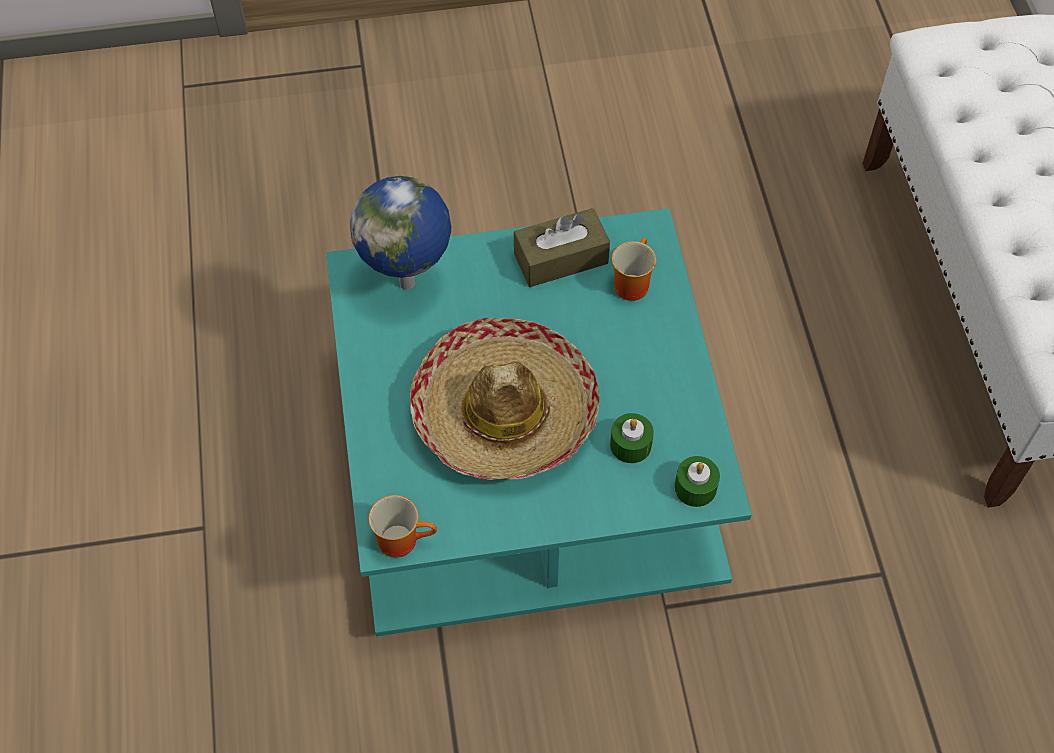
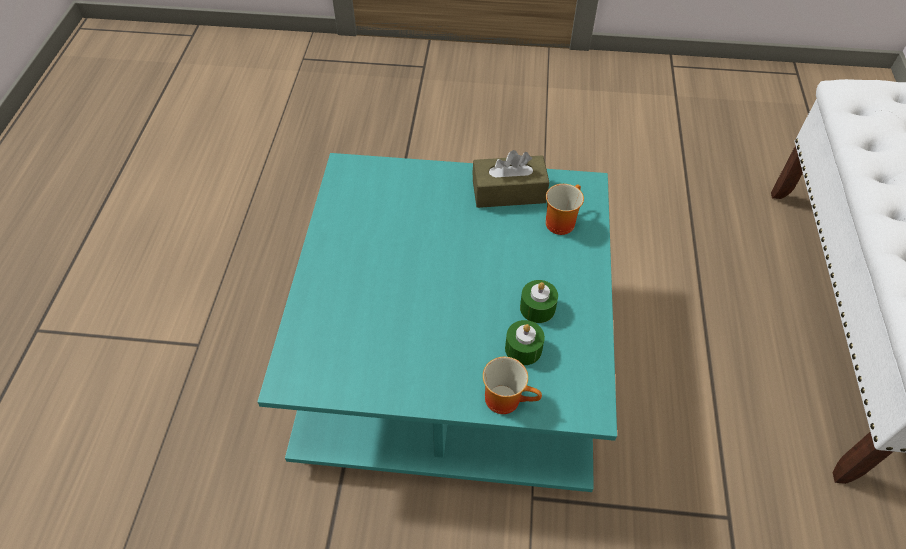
camera: 15 degrees right, 5 degrees down
(402, 537) = (303, 381): mug -> mug (507, 397)
(409, 283) = (384, 186): globe -> none
(505, 412) = (425, 298): hat -> none
(695, 487) = (571, 399): green candle -> green candle (537, 308)

